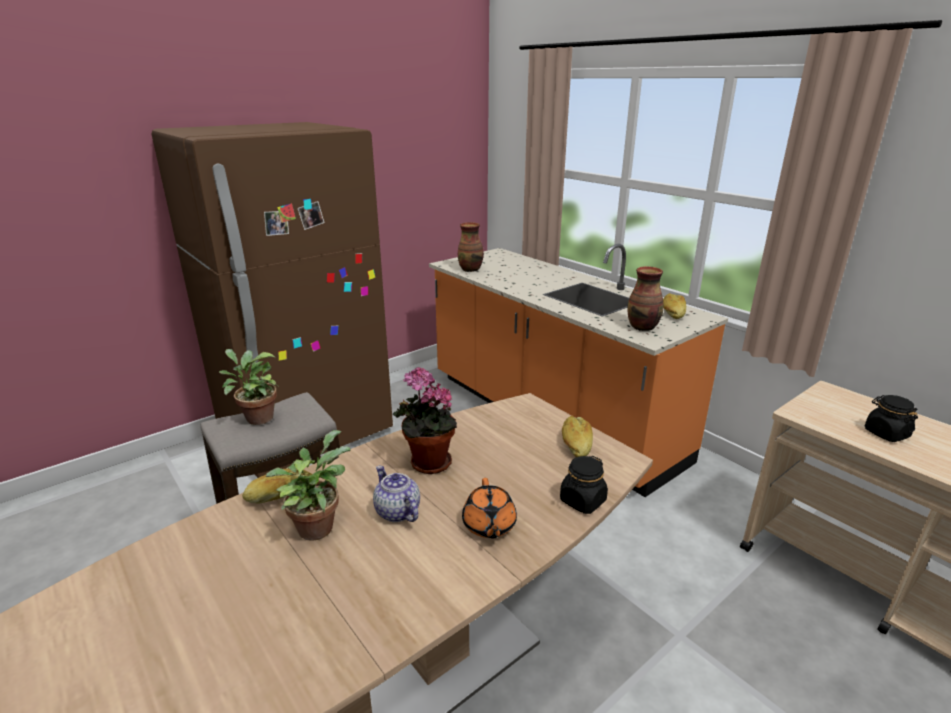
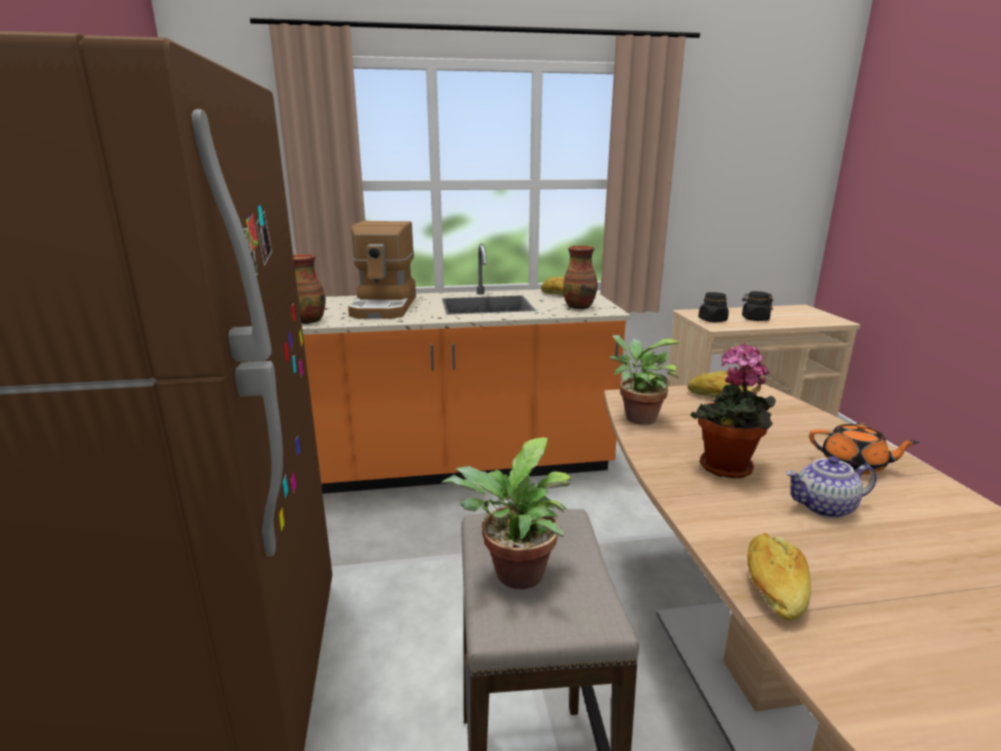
camera: 60 degrees left, 5 degrees down
(317, 525) = (851, 569): potted plant -> potted plant (636, 417)
(531, 275) = (385, 306): none -> coffee machine
(582, 501) = (816, 418): black jar -> black jar (712, 320)

